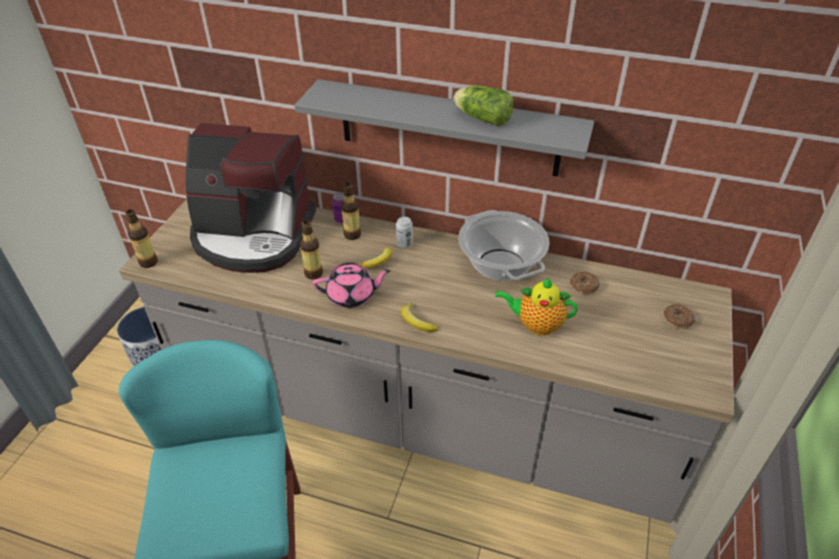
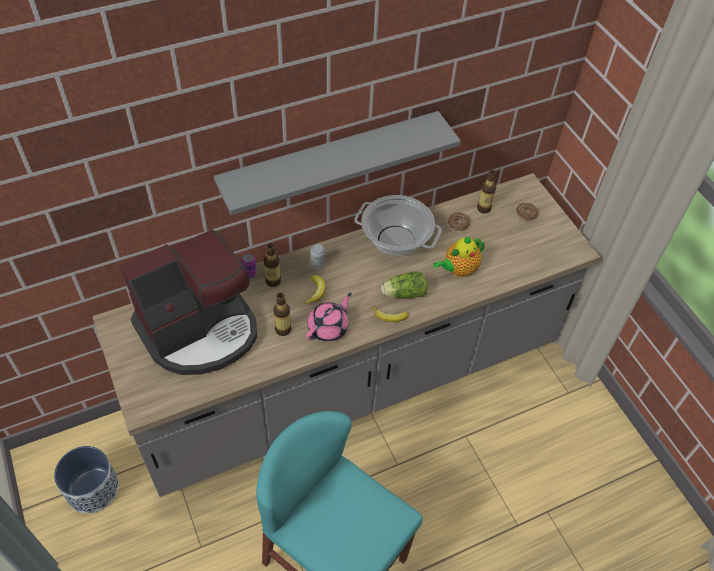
camera: 45 degrees left, 10 degrees up
(148, 262) = (145, 408): bottle -> bottle (483, 208)
(481, 118) = (372, 148): lettuce -> lettuce (403, 293)

